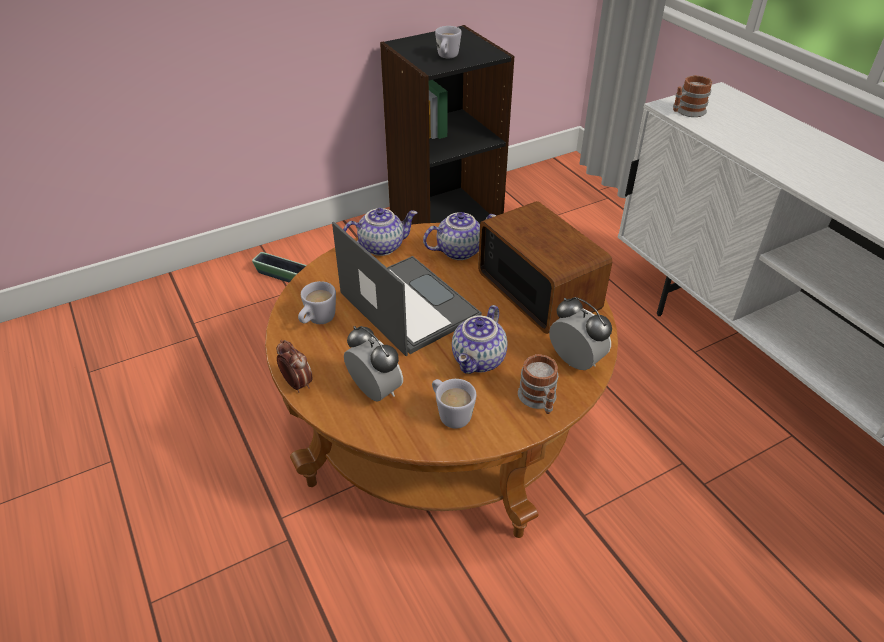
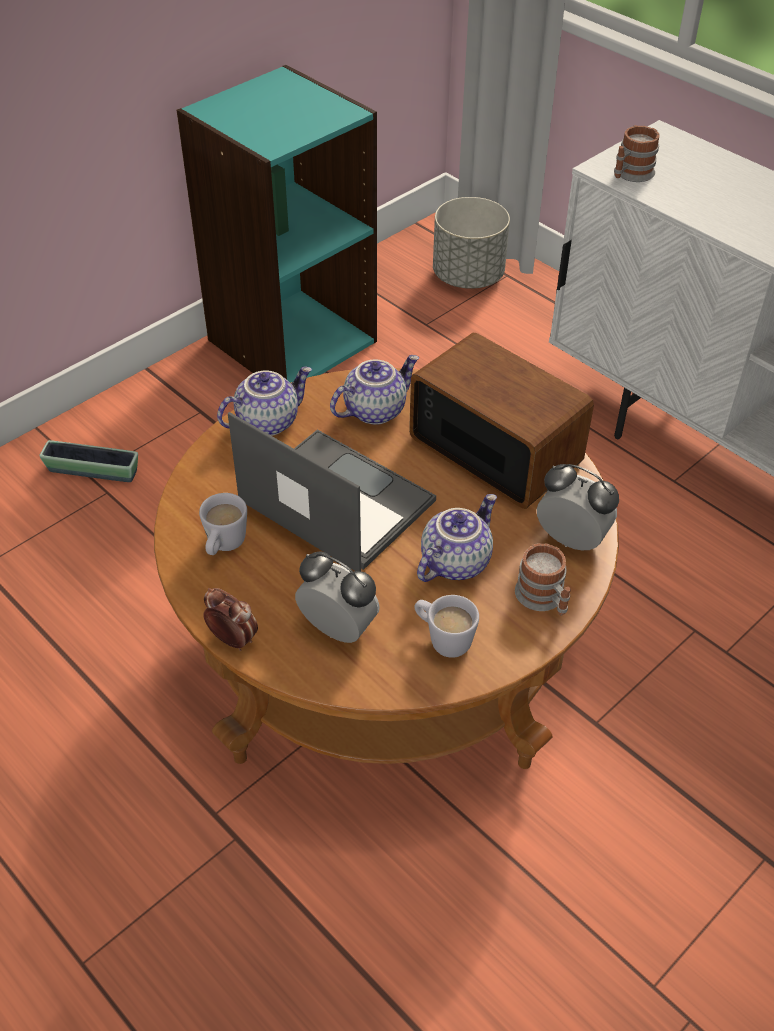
camera: 15 degrees left, 5 degrees up
(444, 217) = (291, 339): black bookcase -> turquoise bookcase
(446, 57) = (284, 126): white mug -> none
(479, 360) = (454, 561): teapot -> teapot turned 150 degrees counterclockwise
(579, 195) = (467, 277): none -> grey planter

